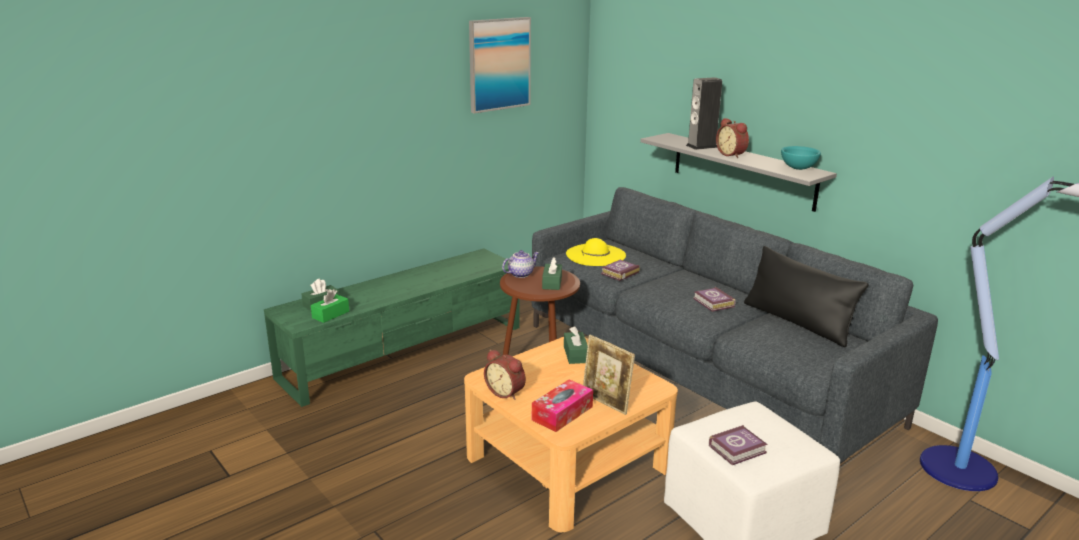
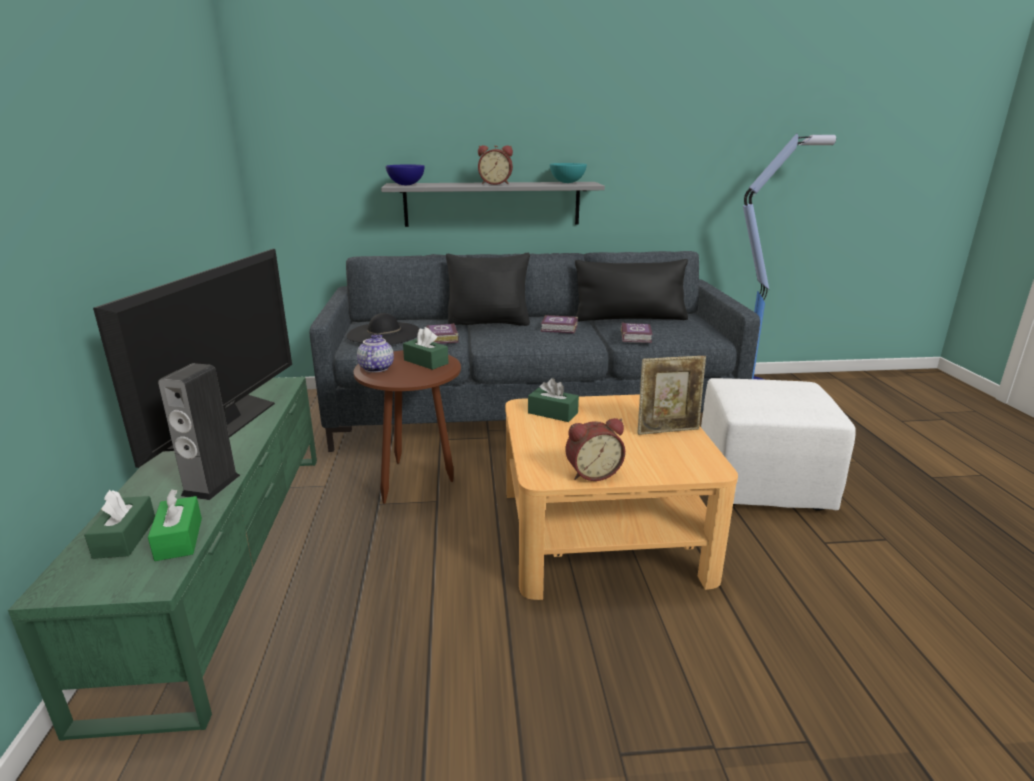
camera: 55 degrees left, 0 degrees up
(438, 273) = (227, 422): none -> television
(499, 64) = (172, 98): picture -> none
(562, 413) = (669, 457): tissue box -> none
(595, 255) = (384, 334): yellow hat -> black hat
(666, 139) = (405, 185): none -> blue bowl
(681, 276) = (489, 322): none -> black pillow
(701, 146) = (452, 184): speaker -> speaker (211, 485)
(739, 449) = (794, 405): book -> book (636, 336)

